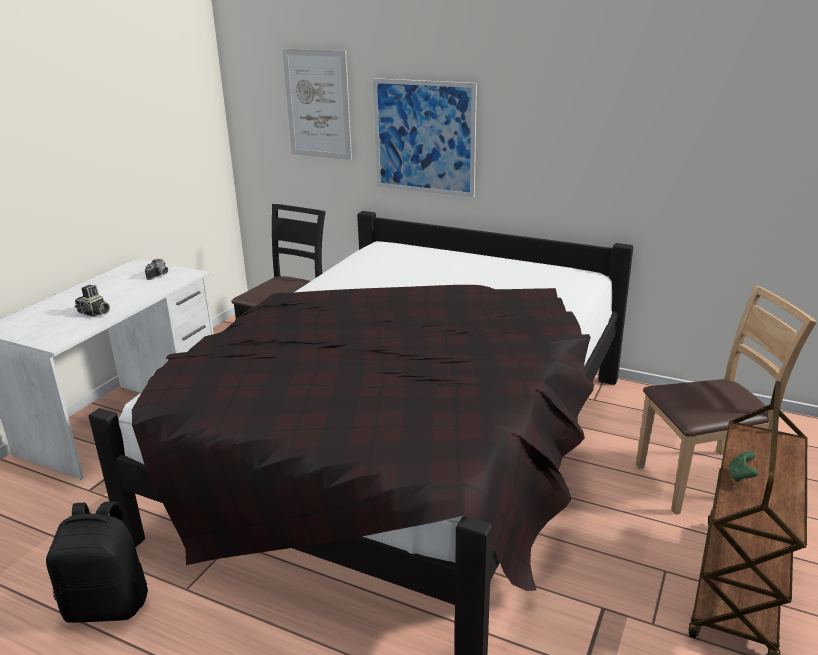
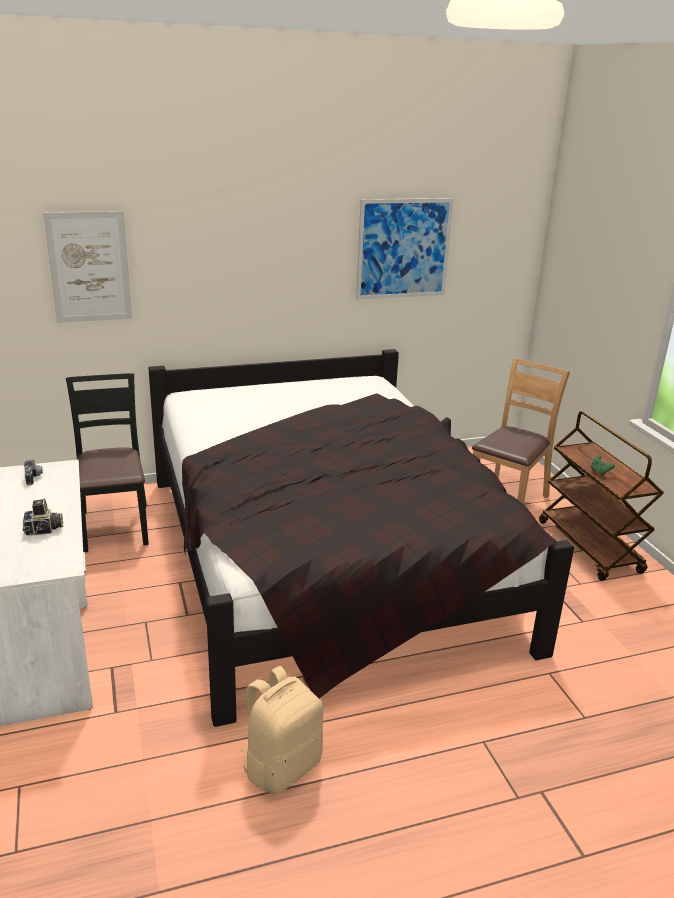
camera: 45 degrees left, 0 degrees up
(108, 604) = (282, 766): black backpack -> beige backpack
(424, 137) = (211, 287): picture -> picture (403, 249)

